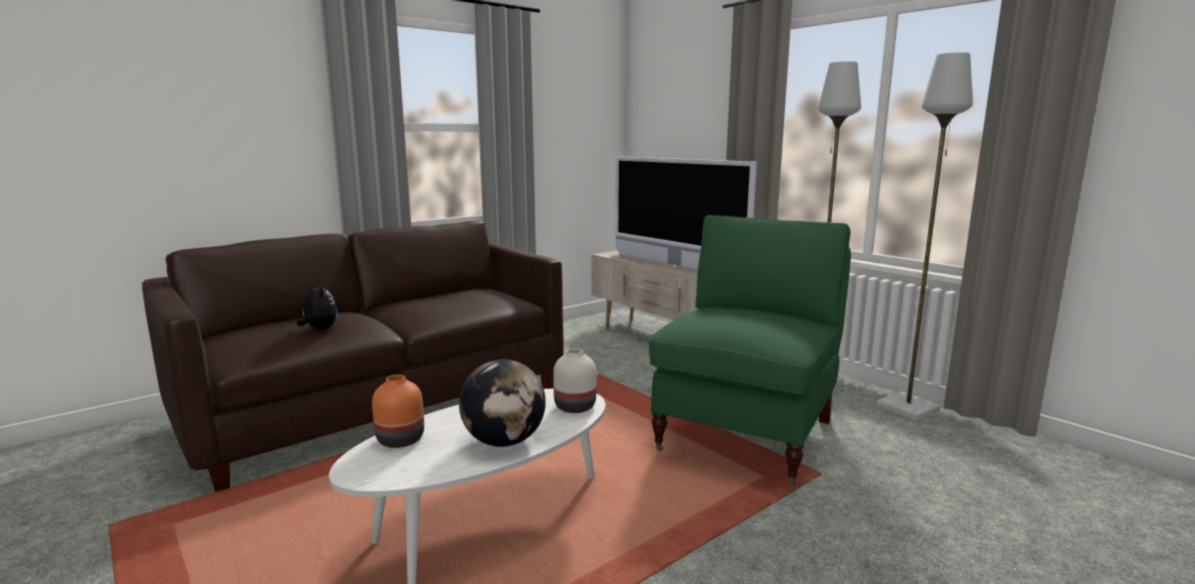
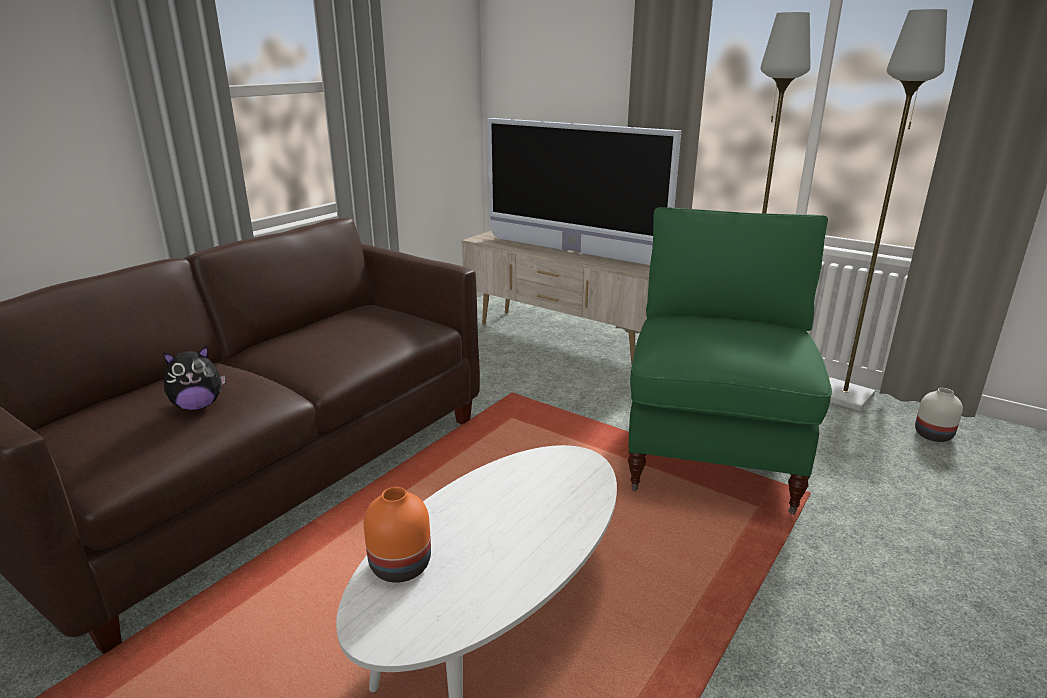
camera: 15 degrees left, 10 degrees up
(319, 329) = (198, 406): plush toy -> plush toy turned 120 degrees clockwise
(504, 442) = (533, 545): globe -> none
(576, 407) = (581, 475): white vase -> white vase (934, 435)

